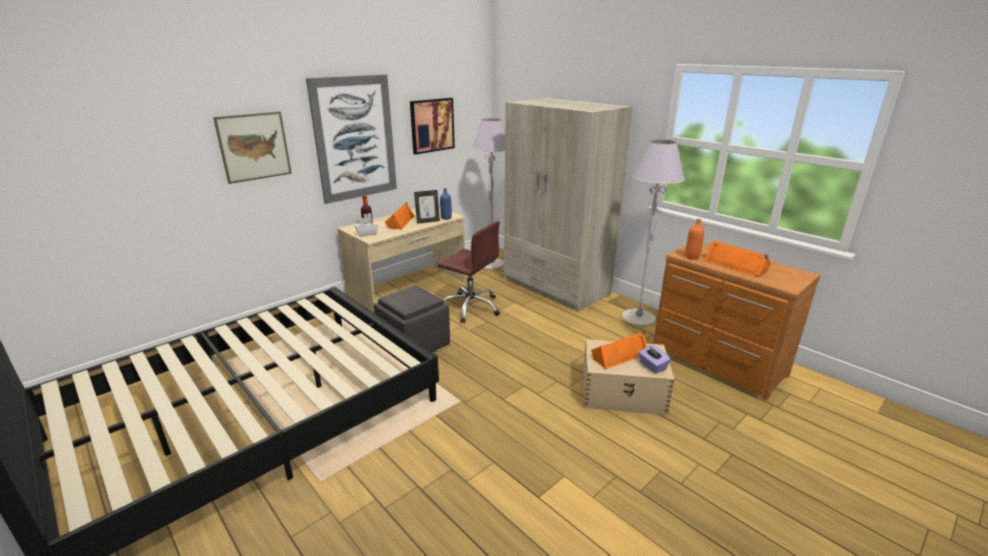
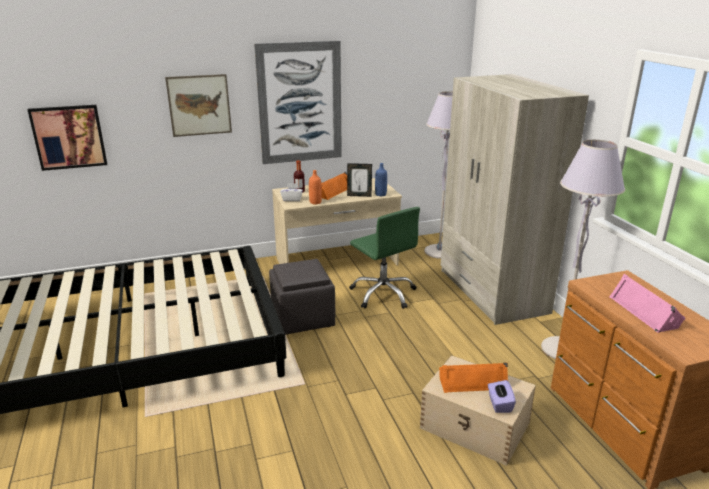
camera: 25 degrees right, 0 degrees up
(432, 125) = (389, 94): picture -> picture (69, 137)
(471, 307) = (383, 293): brown office chair -> green office chair
(692, 257) = (598, 289): orange bottle -> orange bottle (315, 202)
(736, 265) = (645, 311): orange speaker -> pink speaker

